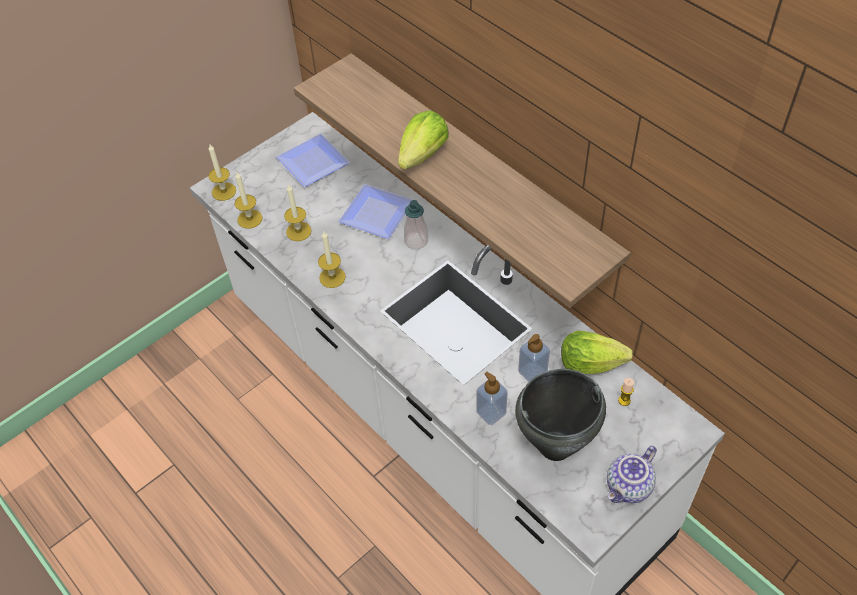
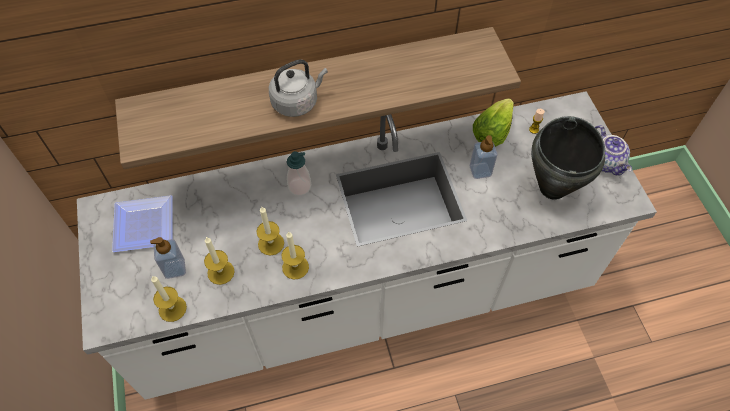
camera: 65 degrees left, 5 degrees up
(224, 191) = (116, 318): candle -> candle (271, 243)
(374, 214) = (246, 204): plate -> none
(423, 155) = (297, 102): lettuce -> grey kettle
(491, 412) = (503, 214): soap dispenser -> soap dispenser (175, 268)

